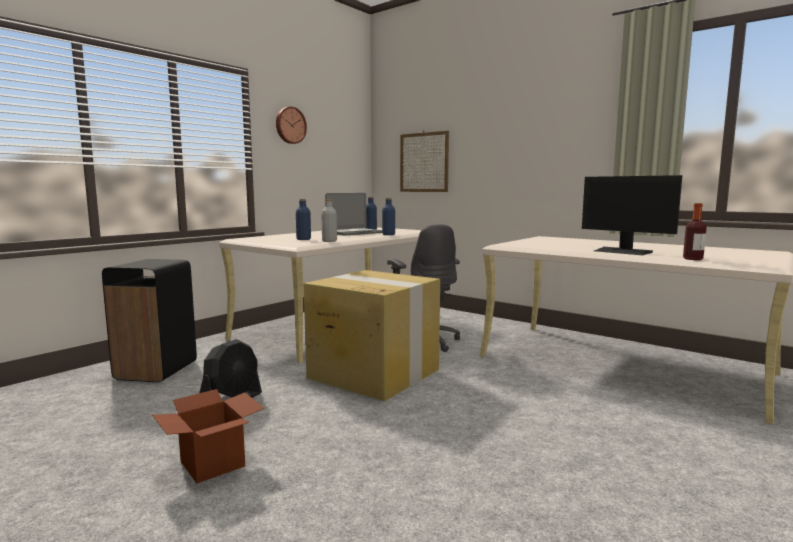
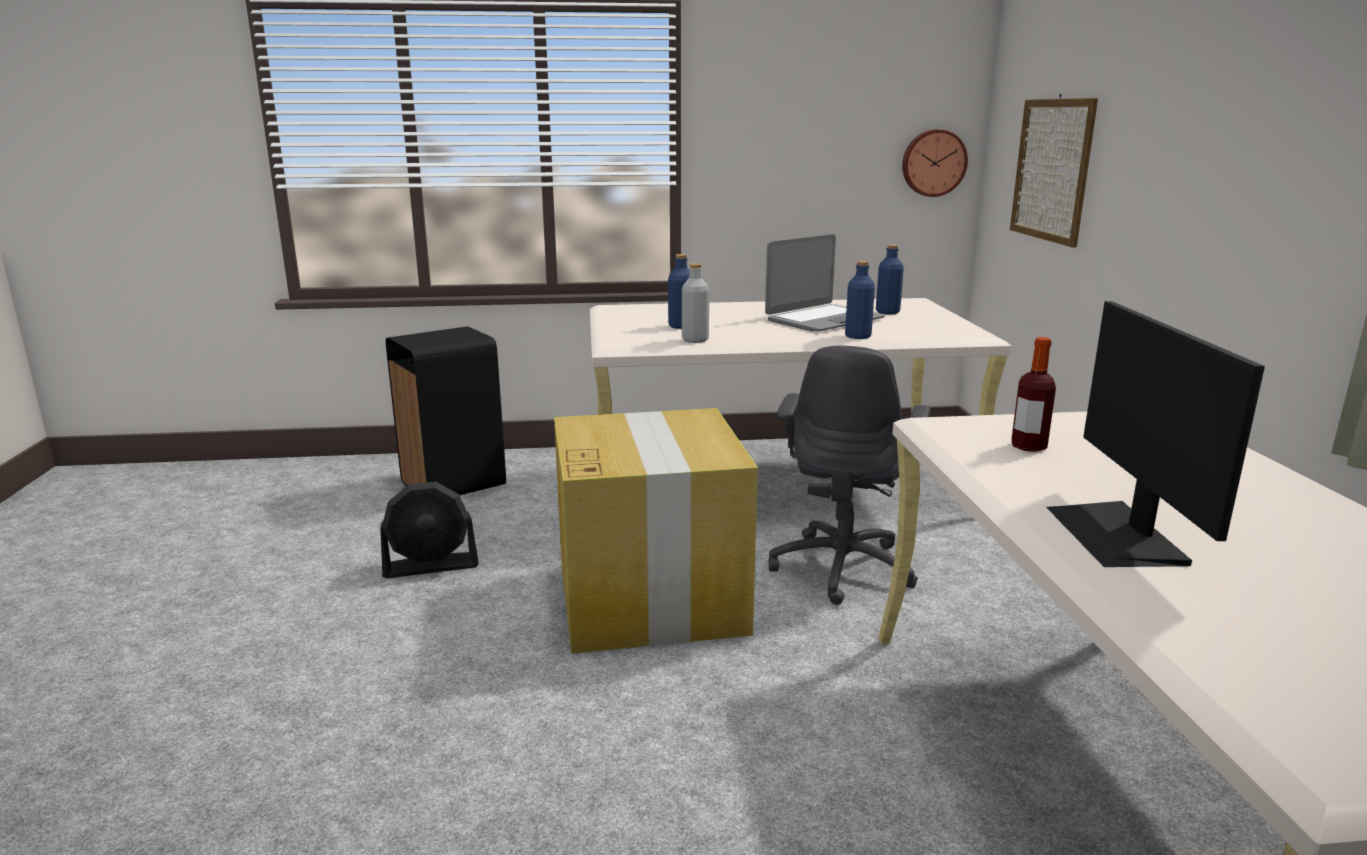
camera: 45 degrees right, 10 degrees up
(212, 464) = (278, 643): cardboard box -> none
(290, 125) = (770, 96): wall clock -> wall clock (933, 163)
(356, 233) = (823, 320): laptop -> laptop turned 45 degrees counterclockwise
(692, 259) = (1184, 636): bottle -> bottle (1028, 446)

